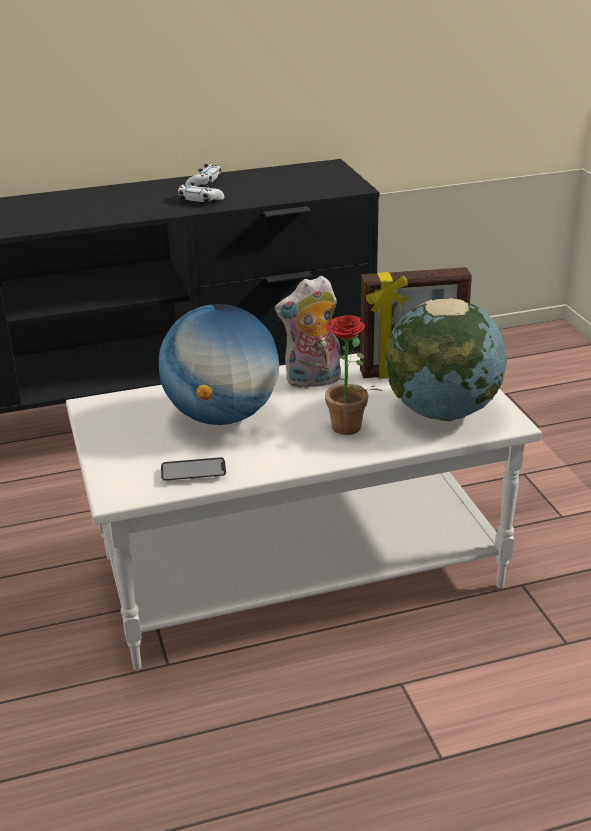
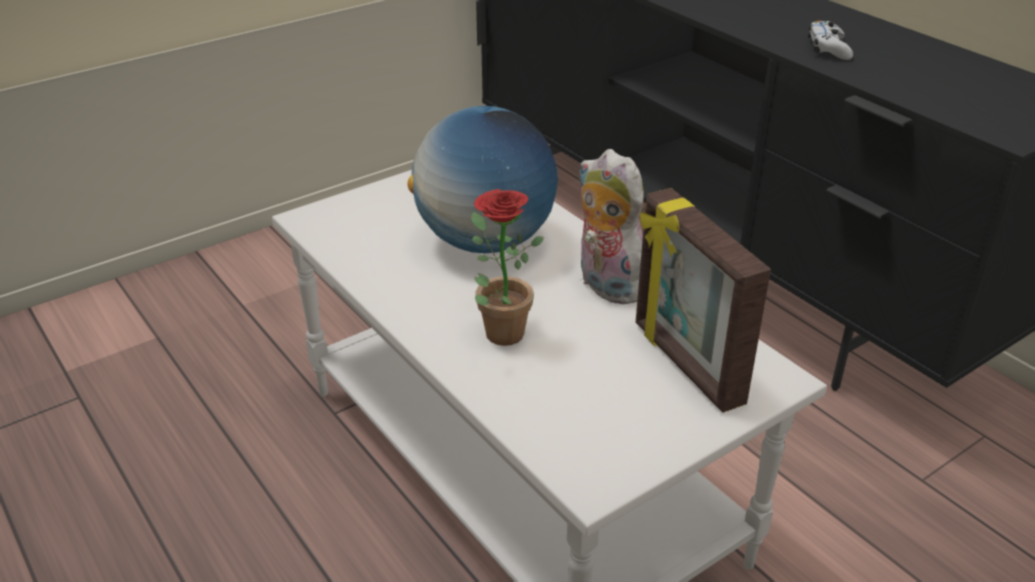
camera: 70 degrees right, 5 degrees up
(193, 471) = (365, 250): phone -> none
(204, 182) = (892, 39): white game controller -> none
(442, 411) = (588, 410): globe -> none

